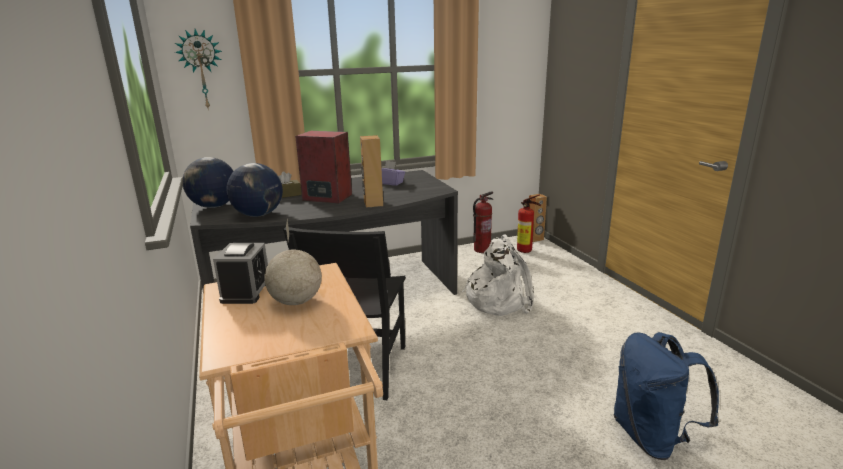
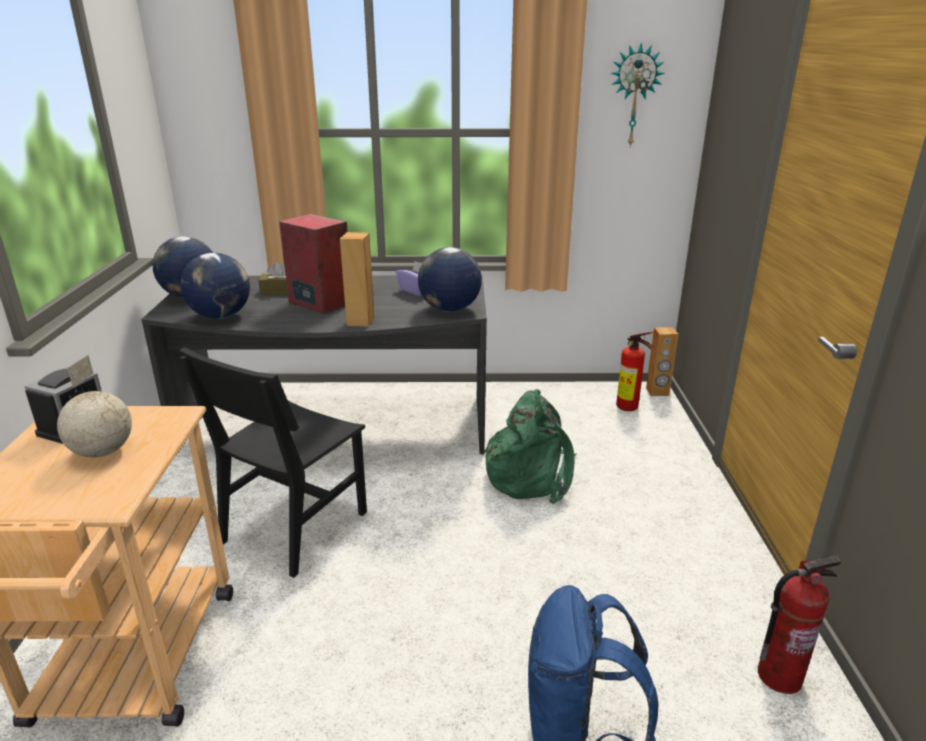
camera: 20 degrees right, 5 degrees up
(201, 70) = (208, 123): wall clock -> wall clock (634, 96)
(427, 189) = (449, 309): none -> globe
(482, 250) = (568, 394): fire extinguisher -> fire extinguisher (779, 676)
(498, 300) = (531, 475): white backpack -> green backpack

